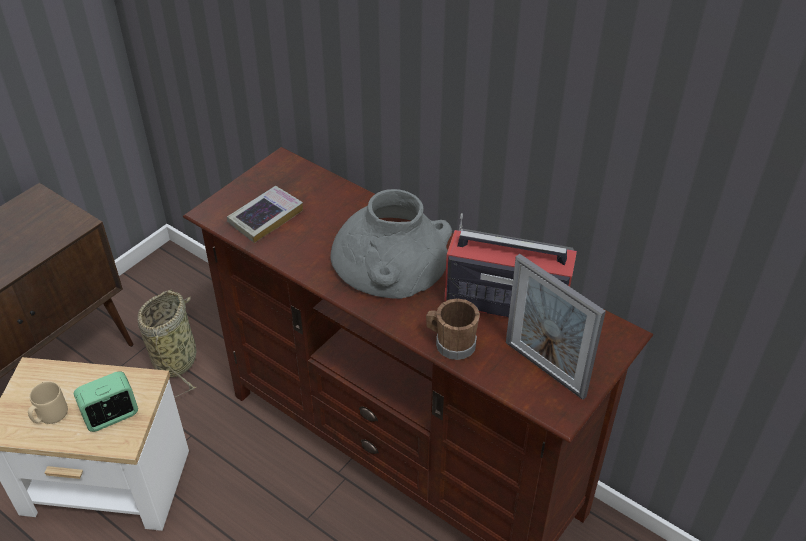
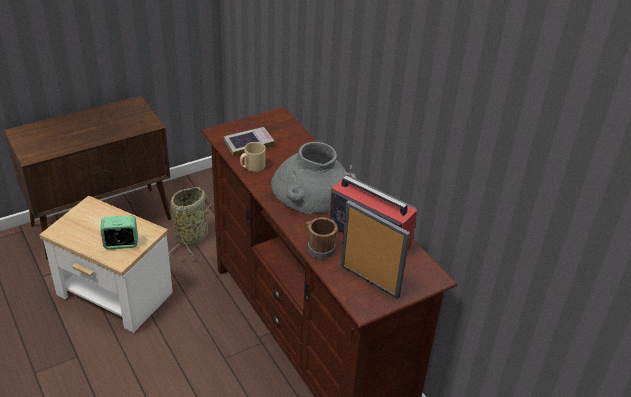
camera: 20 degrees right, 5 degrees down
(50, 415) = (87, 232): beige mug -> beige mug (252, 167)
(544, 369) = (369, 281): picture frame -> picture frame turned 150 degrees clockwise

